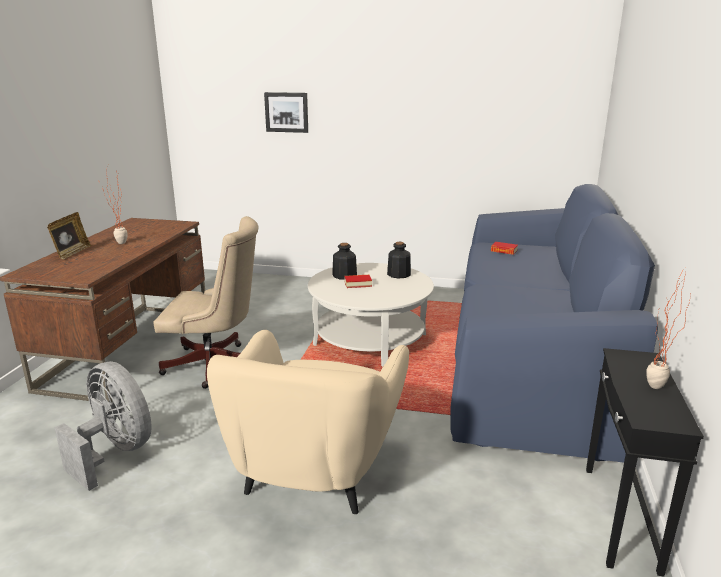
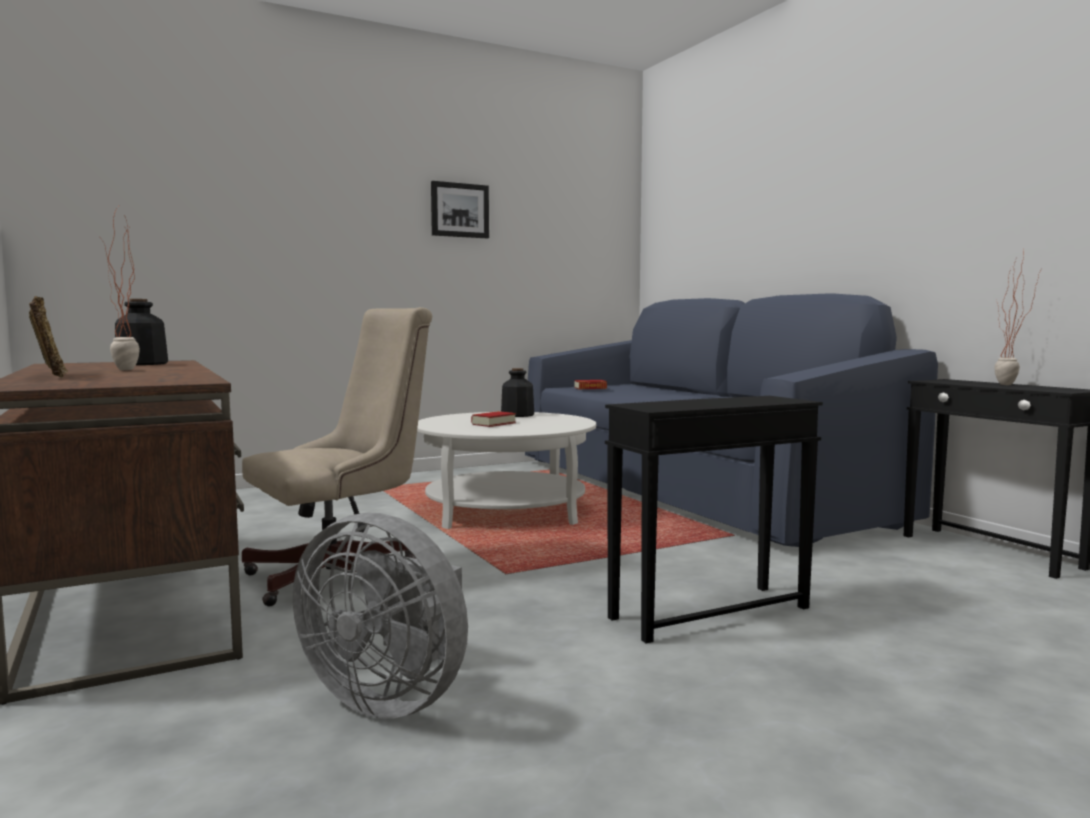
camera: 40 degrees left, 15 degrees down
(115, 452) = (391, 698): grey fan -> grey fan turned 150 degrees counterclockwise
(286, 112) = (253, 219): picture -> picture (459, 210)
(315, 471) = (708, 612): beige armchair -> black side table
(344, 275) = (456, 422): bottle -> bottle (141, 364)

